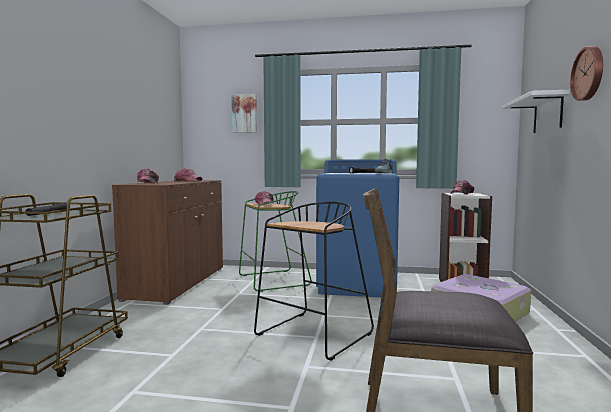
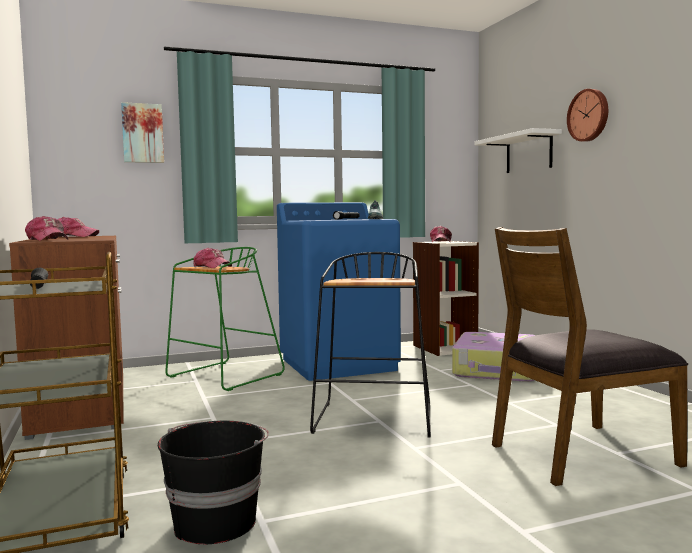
camera: 30 degrees left, 0 degrees up
(112, 383) = (216, 522): none -> black bucket

